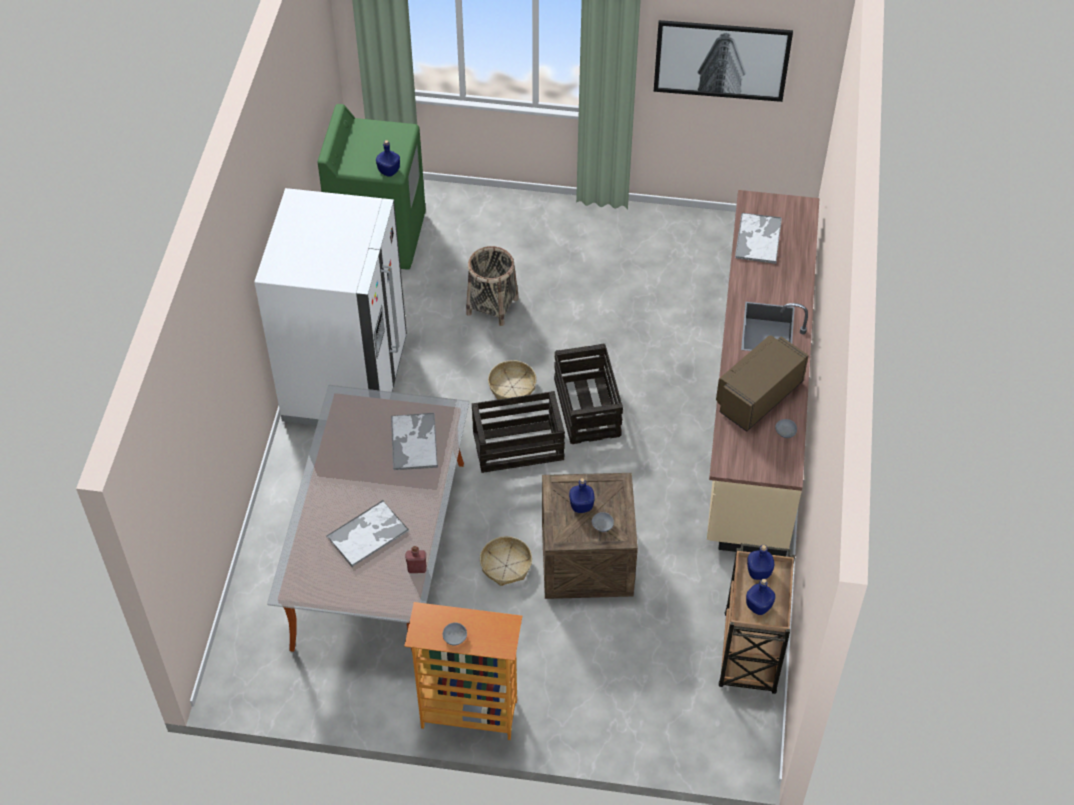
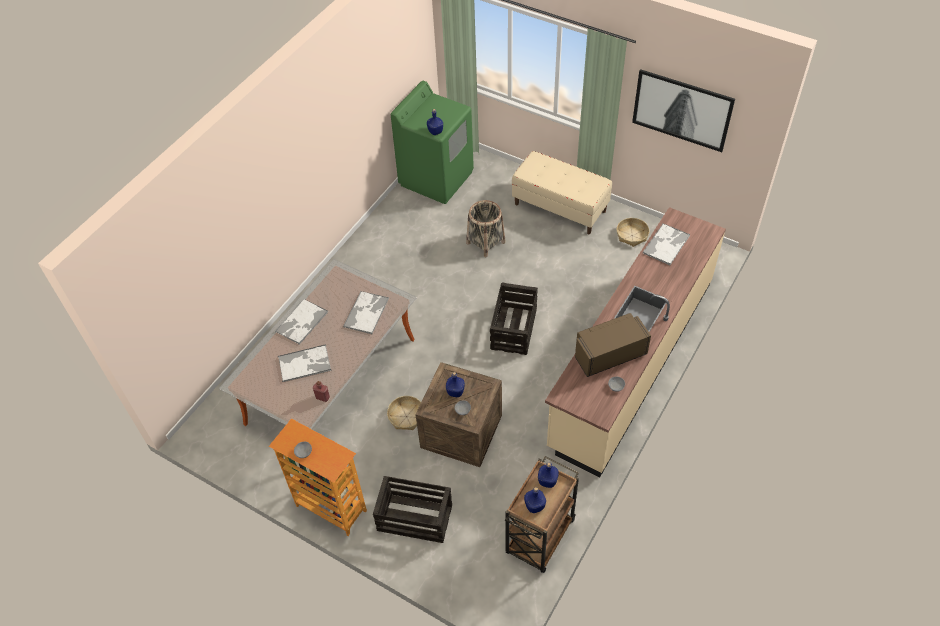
camera: 25 degrees right, 0 degrees up
(332, 482) = (301, 322): none -> tray
(346, 381) = (369, 263): white fridge -> none
(512, 387) = (471, 299): basket -> basket (632, 235)
(517, 446) = (454, 339): crate -> crate (414, 518)
(567, 230) = (560, 207): none -> beige bench

